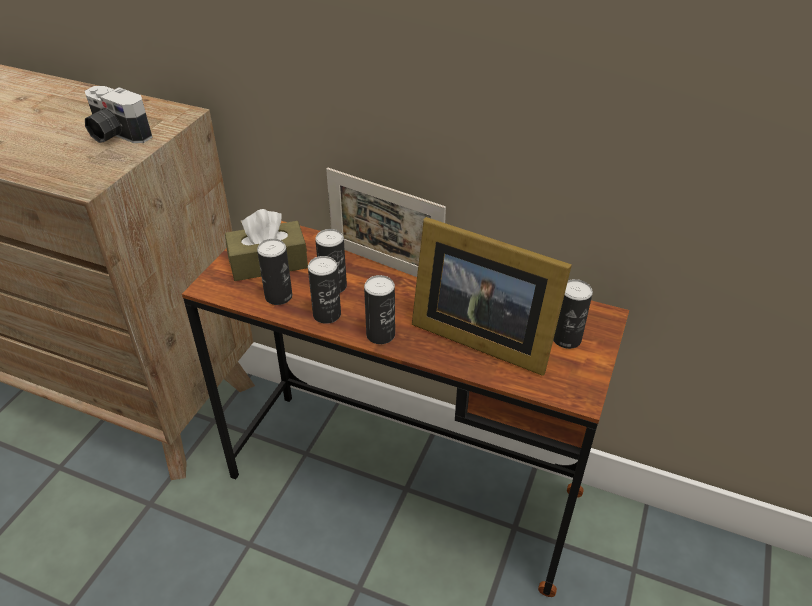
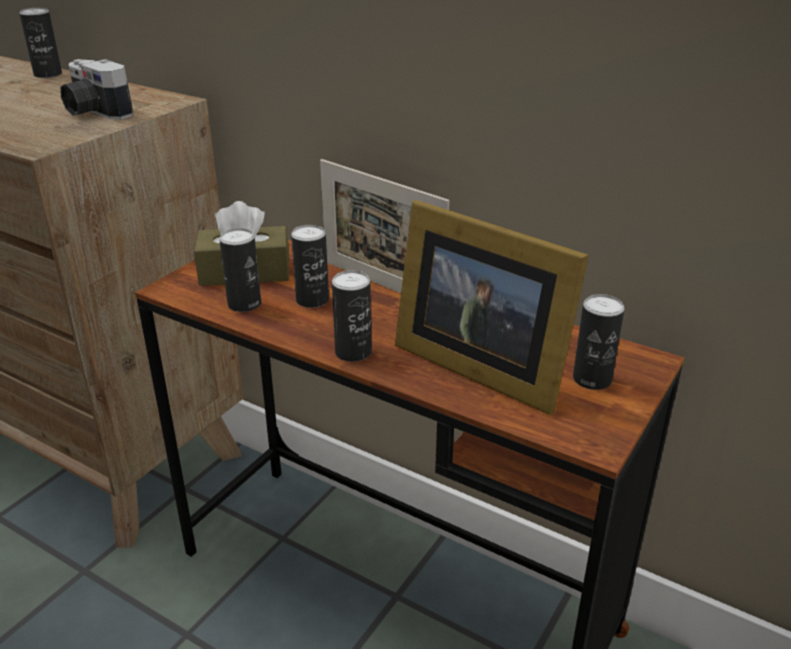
camera: 10 degrees right, 10 degrees down
(327, 314) = (295, 326): can -> can (48, 75)

